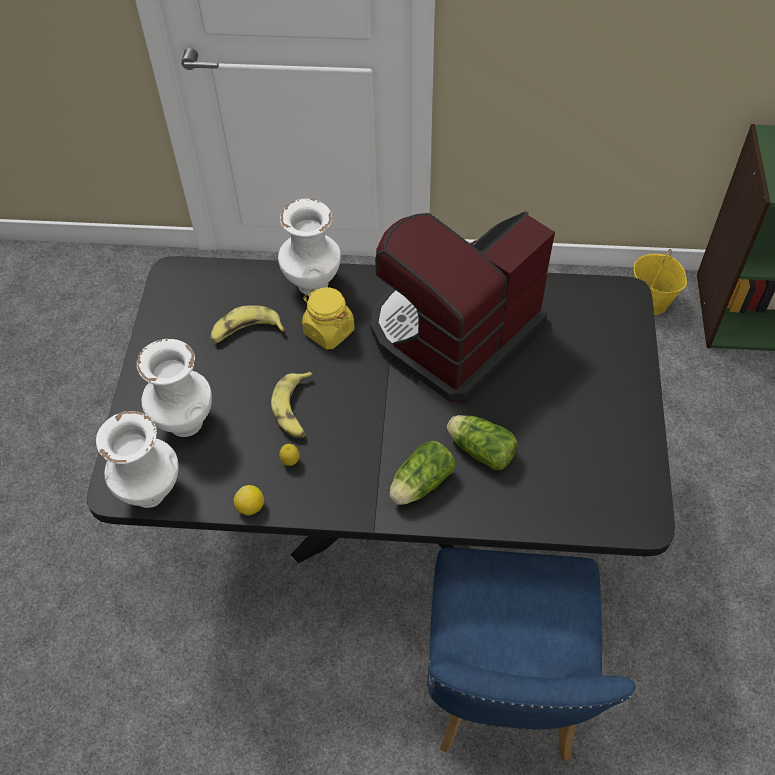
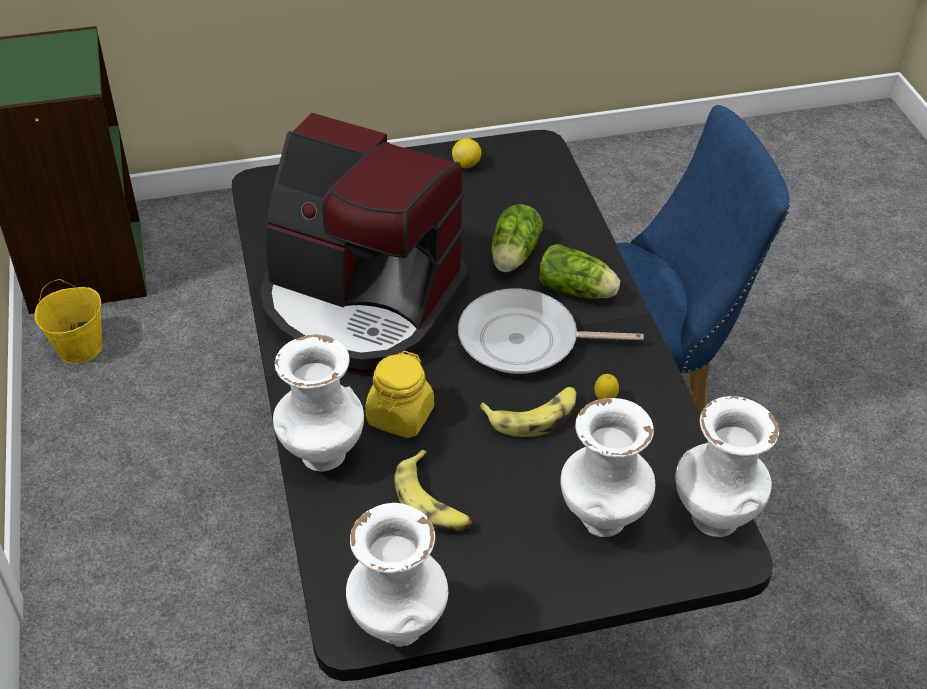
camera: 110 degrees left, 10 degrees down
(163, 295) = (399, 627): none -> white vase
(250, 507) = (680, 417): lemon -> lemon (466, 164)
(374, 428) = (525, 341): none -> frying pan

